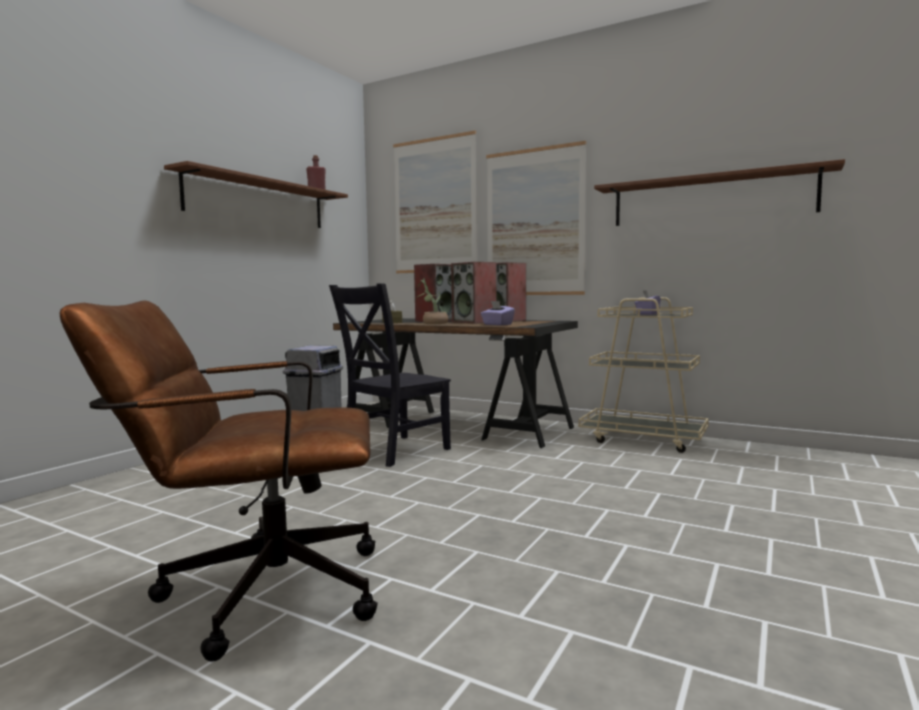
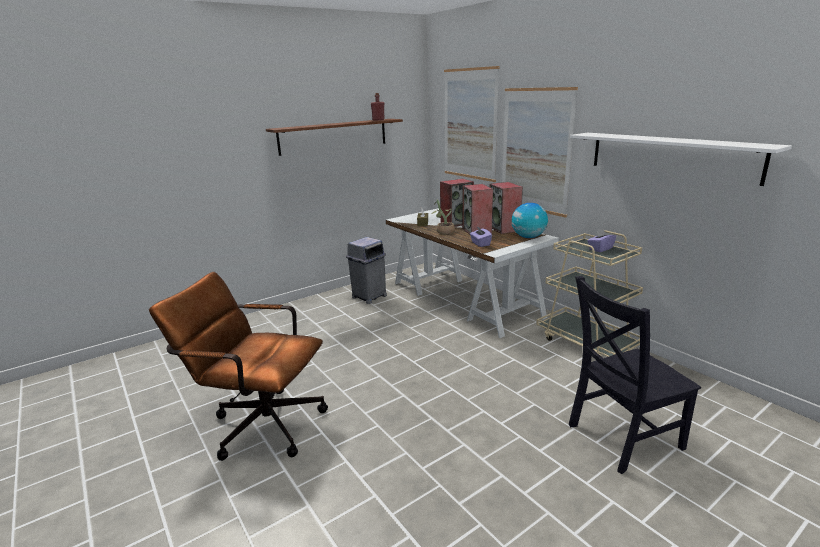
camera: 25 degrees right, 15 degrees up
(393, 451) = (401, 322): black chair -> black chair (620, 437)
(456, 424) = (465, 299): black desk -> white desk
(544, 321) = (528, 237): none -> globe
(710, 199) = (670, 156): brown shelf -> white shelf

